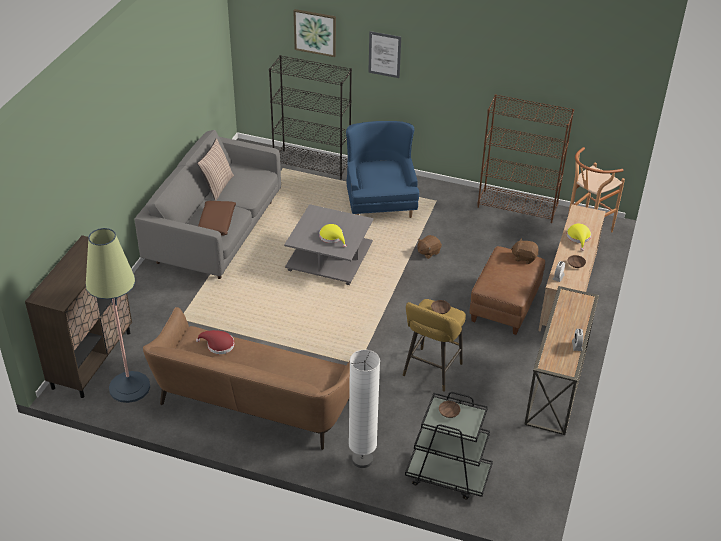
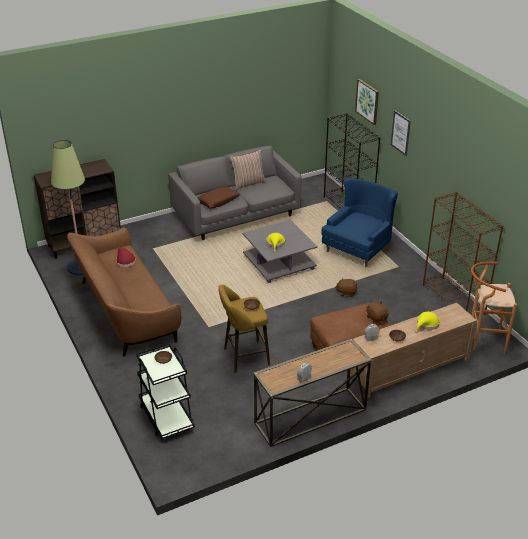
camera: 45 degrees right, 5 degrees down
(362, 459) = (135, 375): white floor lamp -> none

